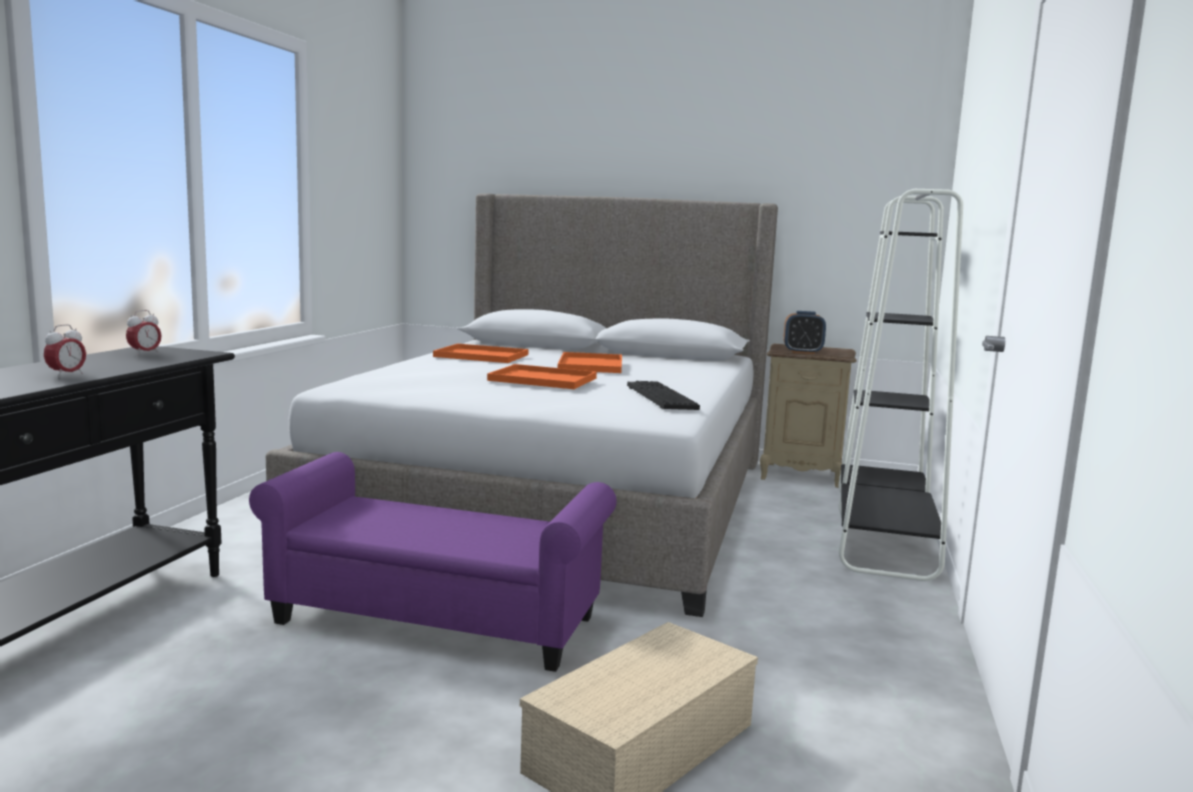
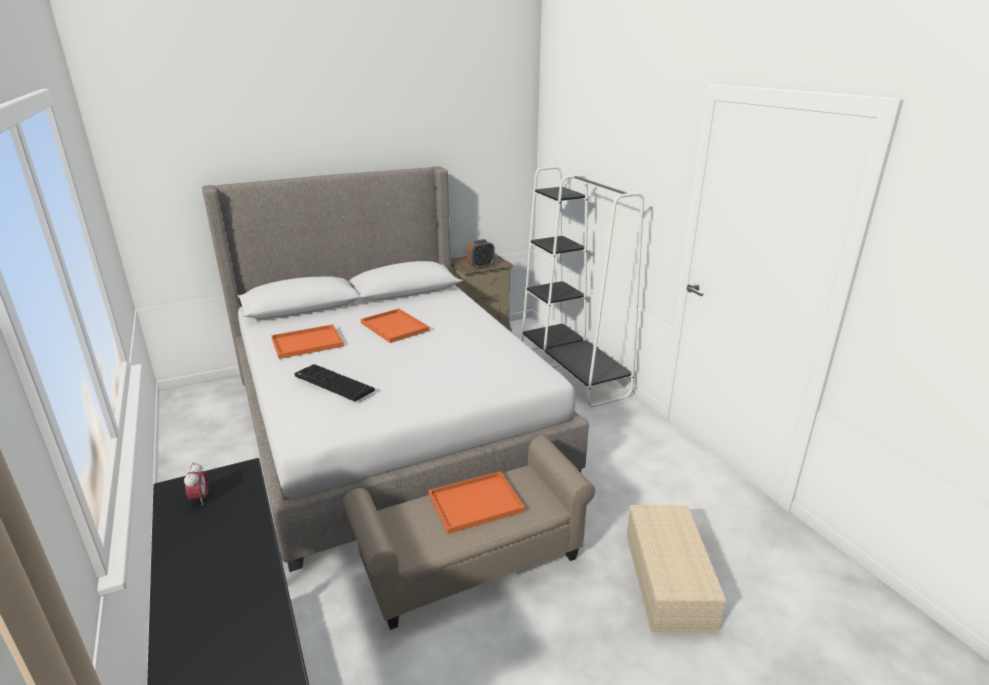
camera: 40 degrees left, 15 degrees up
(66, 375) = (242, 571): alarm clock -> none
(437, 620) = (472, 562): purple ottoman -> beige ottoman
(540, 379) = (407, 361): orange tray -> orange tray (474, 504)
(658, 397) = (498, 353): keyboard -> keyboard (332, 384)

